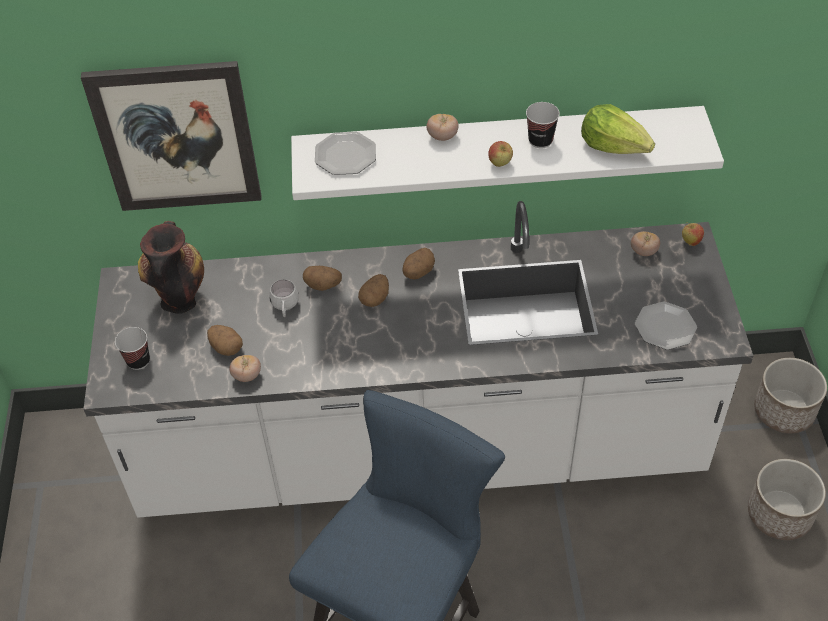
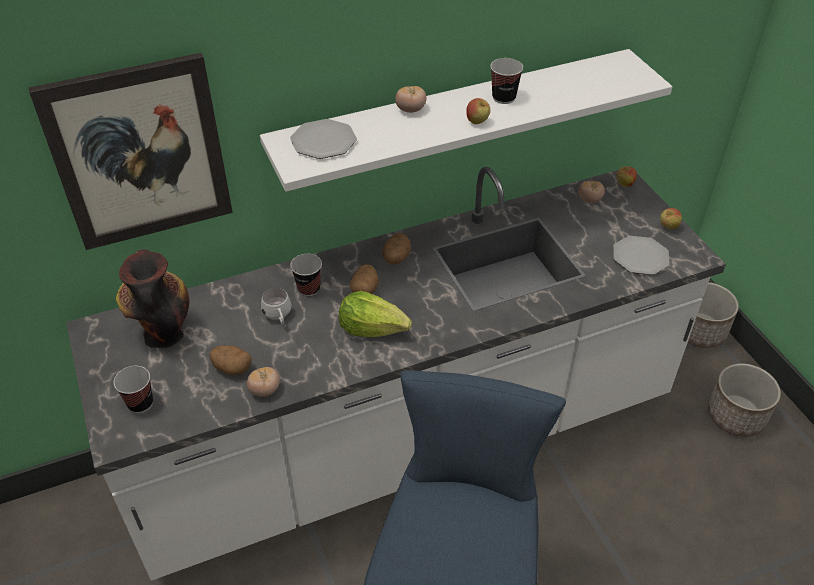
camera: 20 degrees left, 5 degrees down
(323, 285) = (309, 289): potato -> cup
(614, 146) = (572, 91): lettuce -> lettuce (372, 328)
(712, 301) = (668, 227): none -> apple

